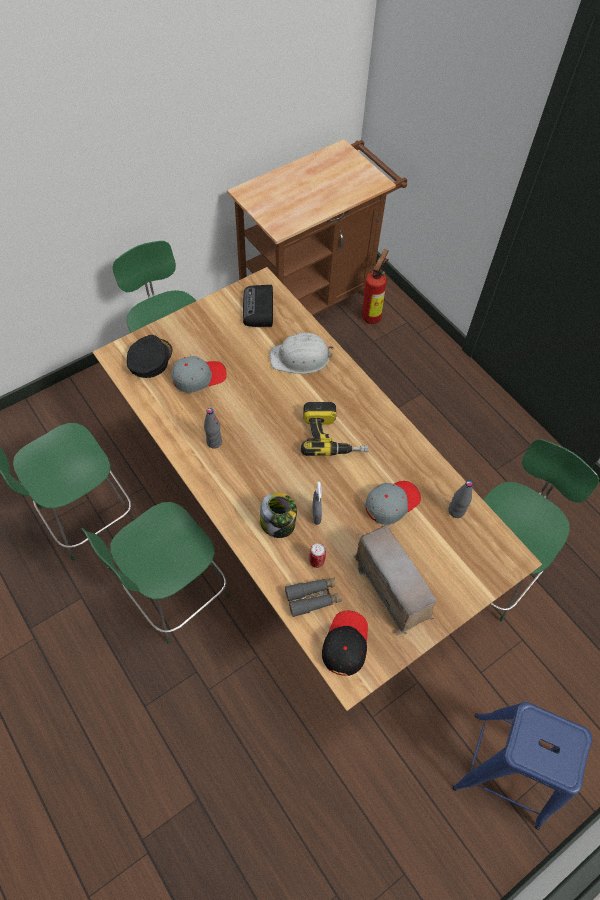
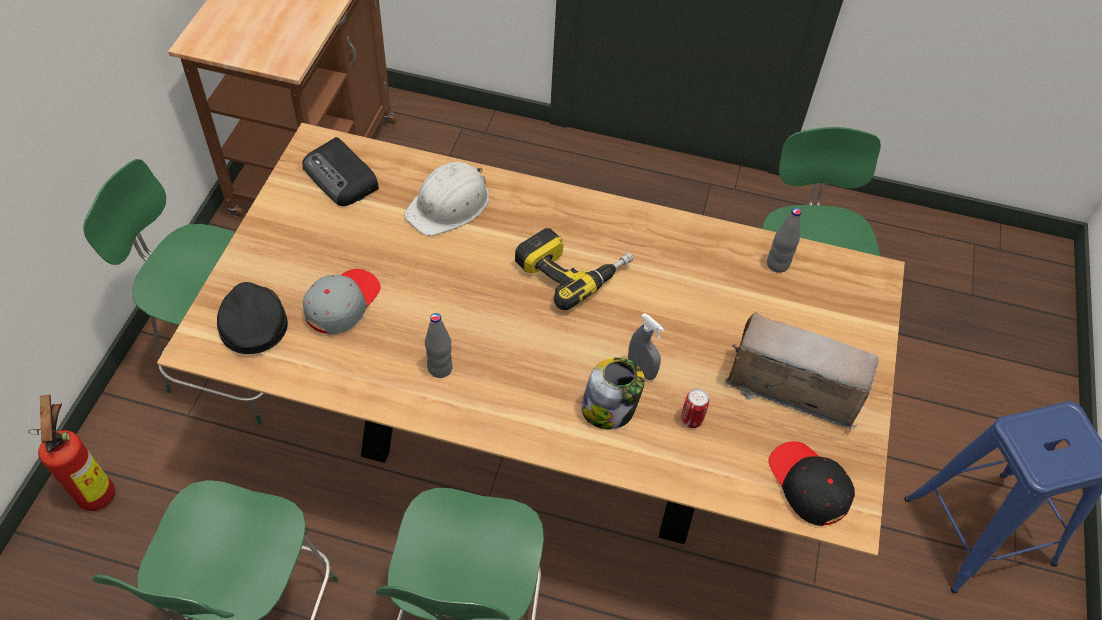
camera: 40 degrees left, 5 degrees down
(313, 598) = (727, 462): grey binoculars -> none
(372, 315) = (415, 142): fire extinguisher -> fire extinguisher (98, 490)
(391, 503) = (707, 300): grey cap -> none

